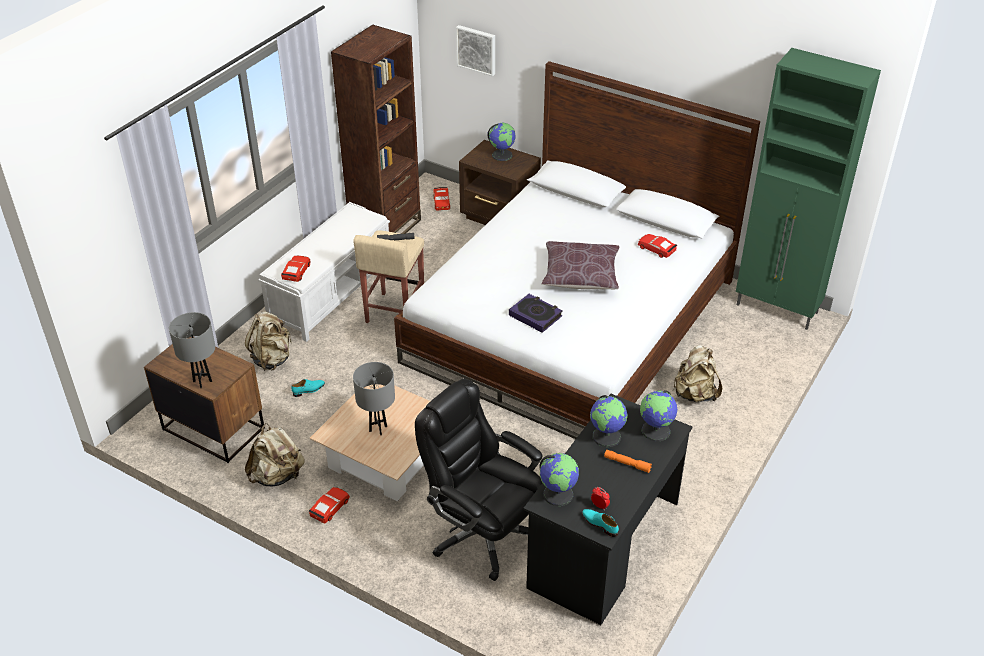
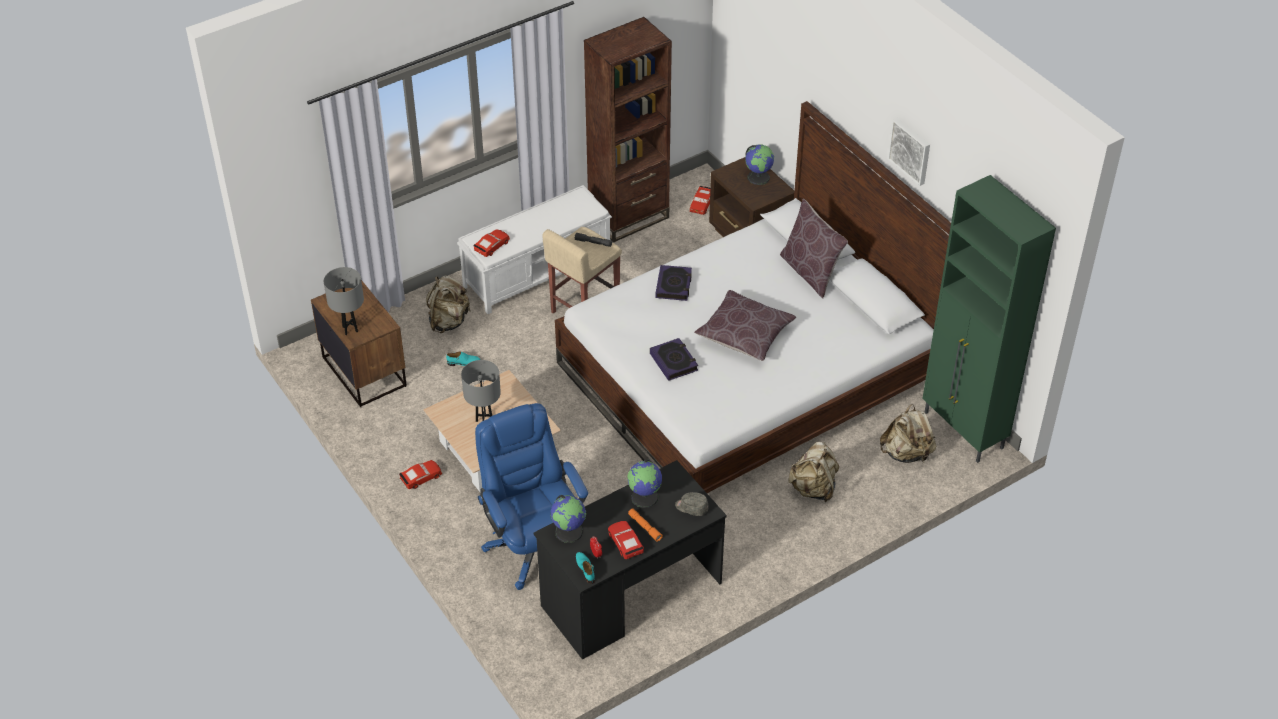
camera: 25 degrees right, 5 degrees up
(277, 476) = (394, 433): beige backpack -> beige backpack (907, 453)
(477, 49) = (755, 63): picture -> picture (910, 150)
(483, 533) = (534, 546): black office chair -> blue office chair
(490, 255) = (674, 285): none -> book
(598, 212) = (810, 272): none -> brown pillow
(656, 249) = (839, 331): red toy car -> red toy car (625, 543)
(656, 431) = (691, 508): globe -> grey cap

